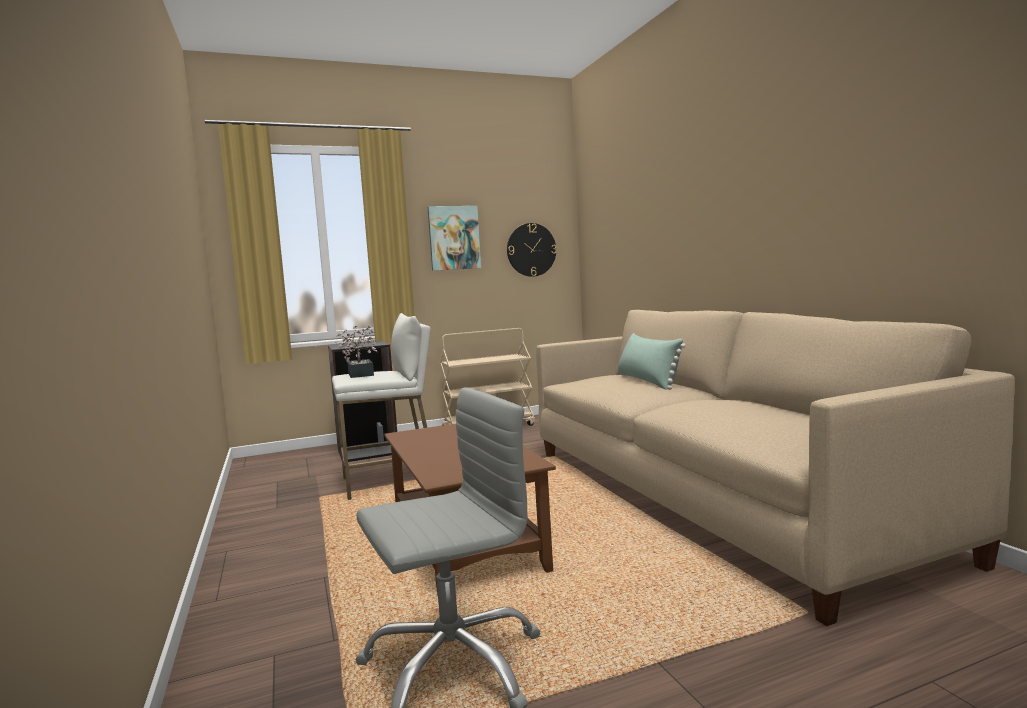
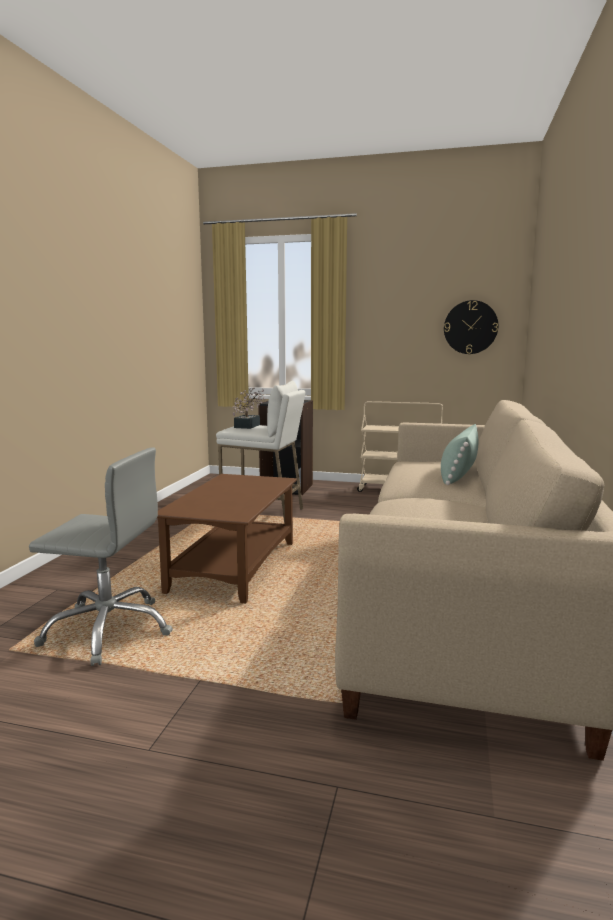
camera: 35 degrees right, 5 degrees up
(454, 238) = (392, 314): picture -> none

